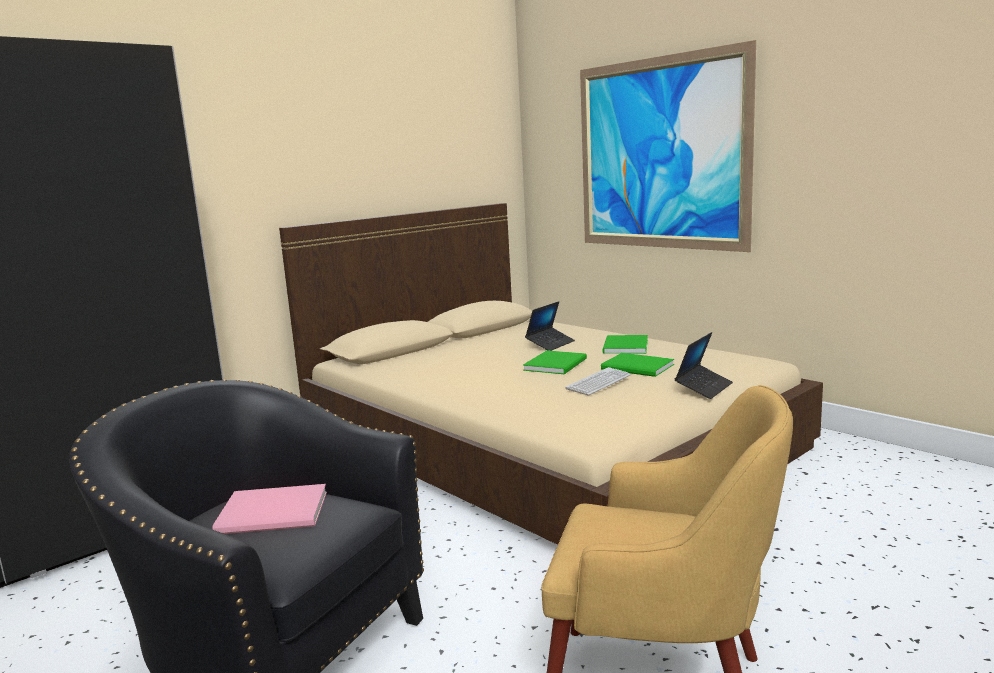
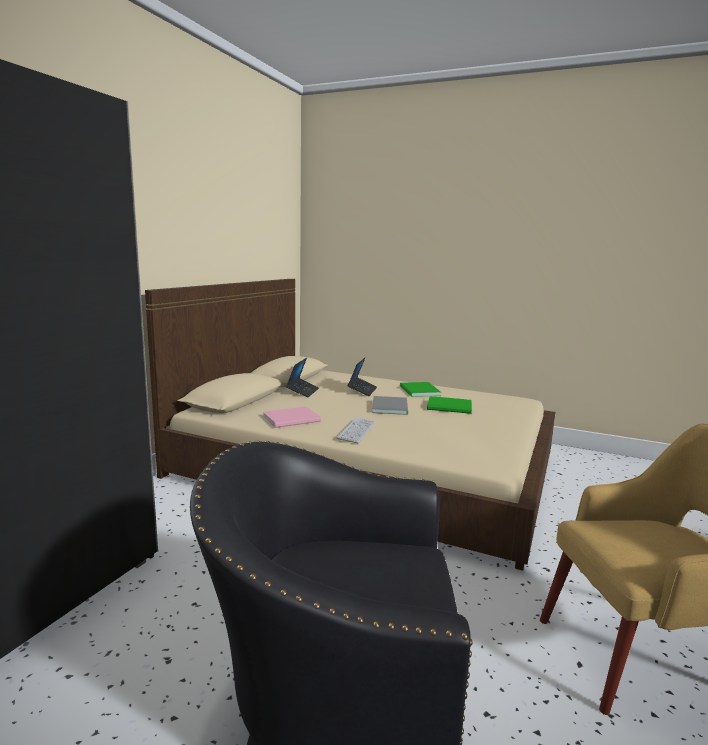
camera: 25 degrees left, 0 degrees up
(275, 513) = (349, 570): pink book -> pink book (293, 419)
(557, 364) = (391, 406): green book -> grey book
(598, 383) = (443, 420): keyboard -> keyboard (356, 431)
(659, 154) = (425, 251): picture -> none
(704, 388) = (514, 420): laptop -> laptop (303, 391)

